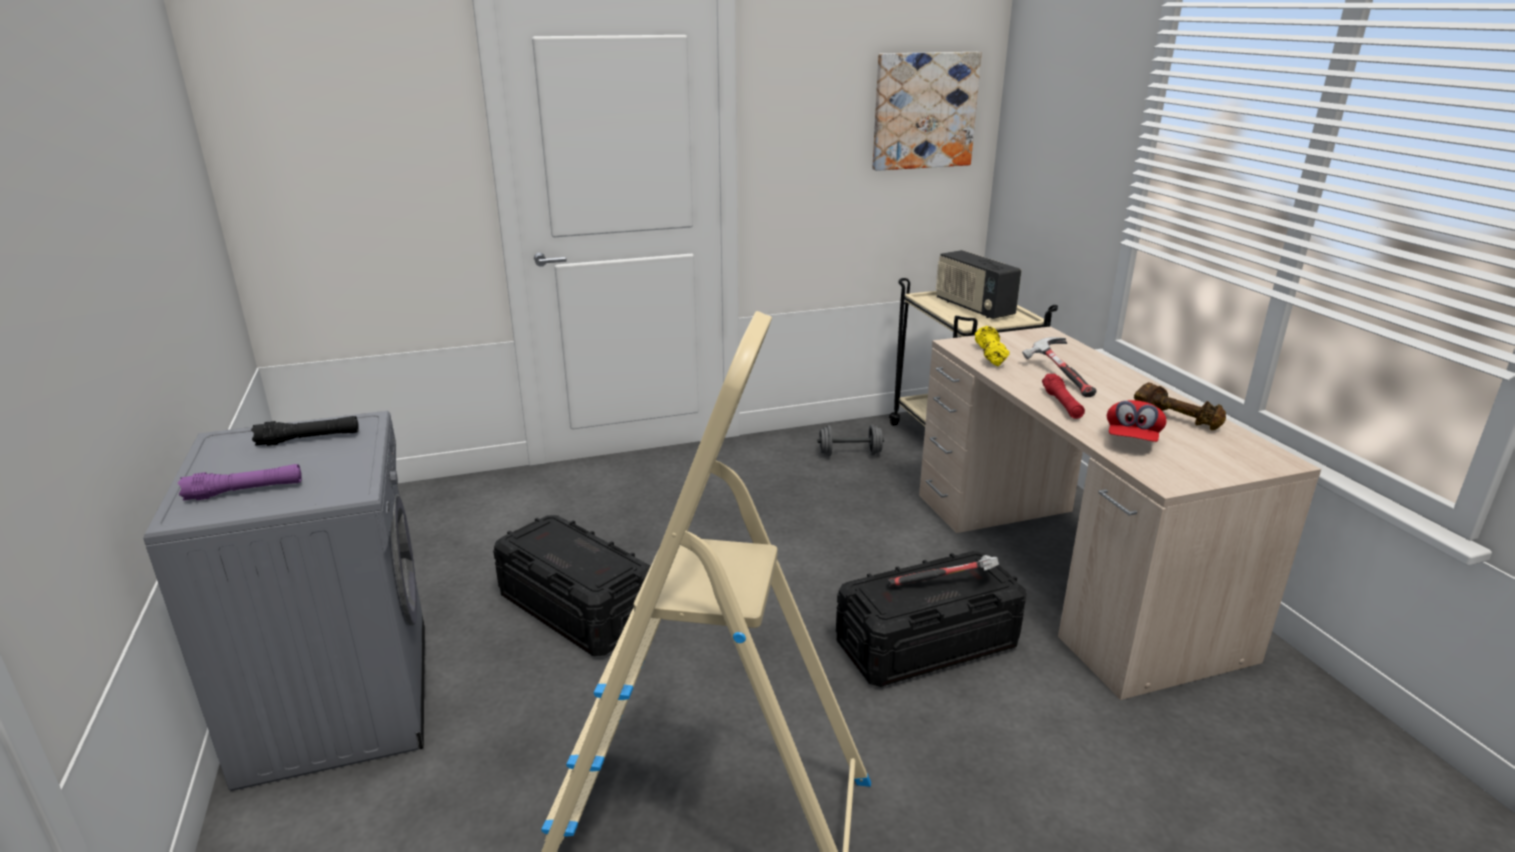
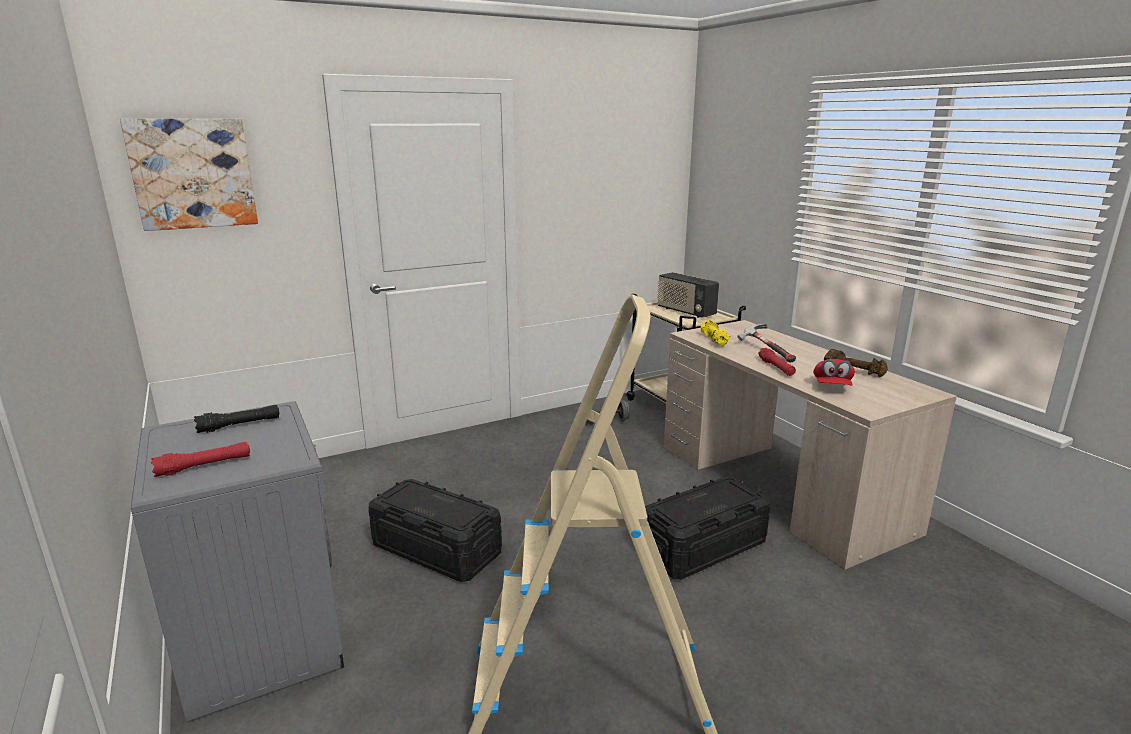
camera: 10 degrees left, 5 degrees down
(245, 491) = (204, 466): purple flashlight -> red flashlight
(924, 111) = (641, 176): picture -> picture (193, 174)
(946, 583) = (715, 499): hammer -> none

